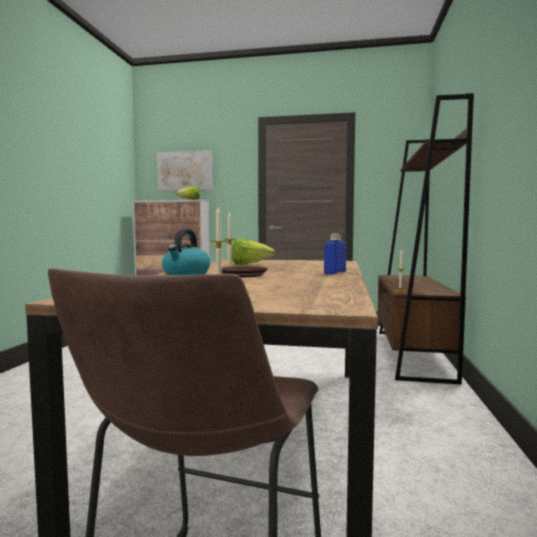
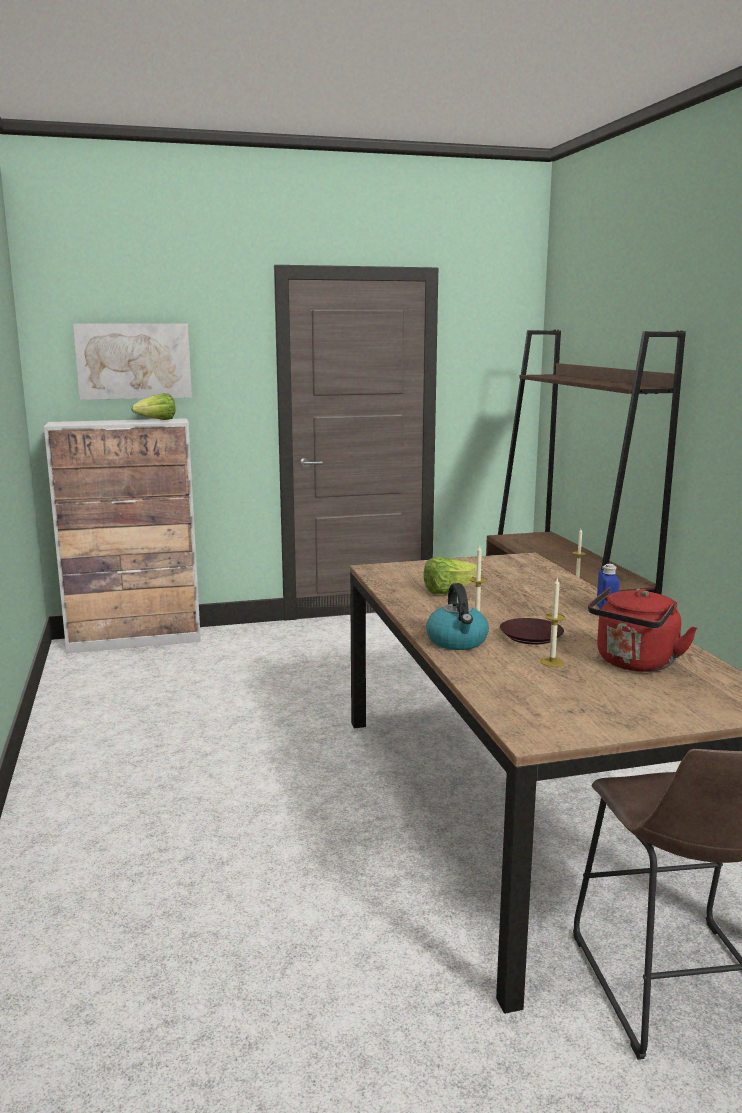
camera: 25 degrees left, 10 degrees up
(280, 286) = (634, 664): none -> red kettle

